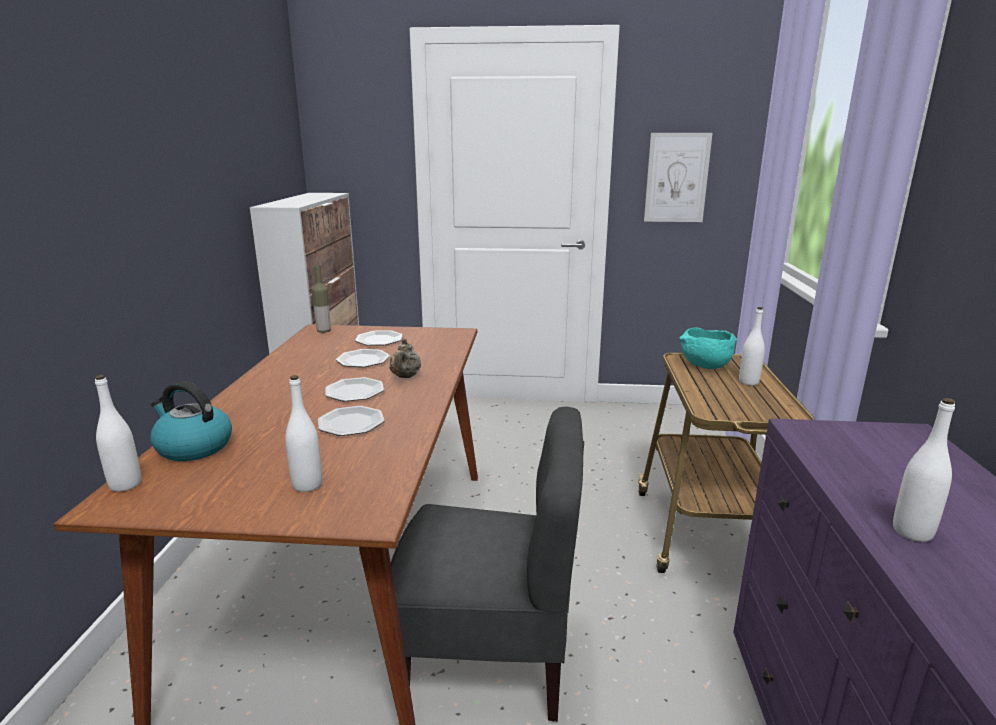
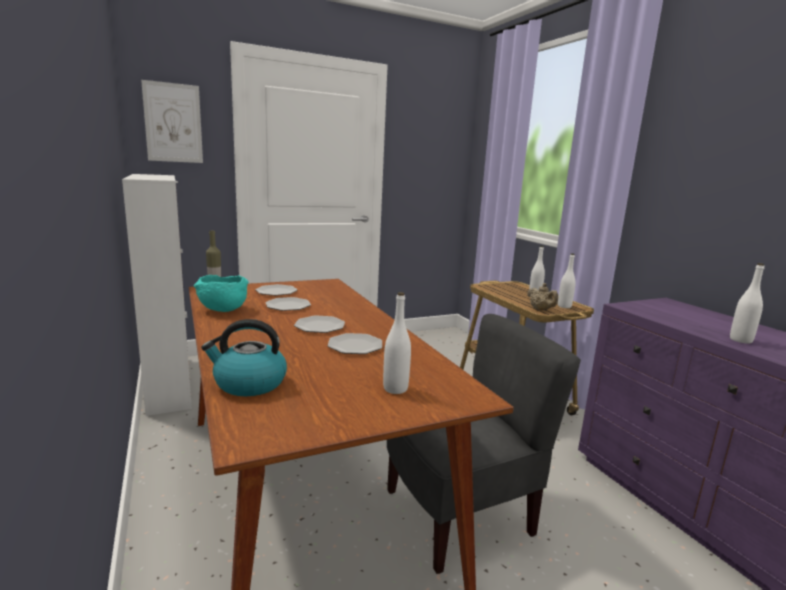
camera: 30 degrees left, 5 degrees down
(125, 484) = (235, 422): white bottle -> white bottle (564, 306)
(405, 377) = (341, 312): beige teapot -> beige teapot (541, 310)
(677, 178) = (424, 172): picture -> picture (173, 123)
(704, 366) = (501, 289): turquoise bowl -> turquoise bowl (222, 310)

